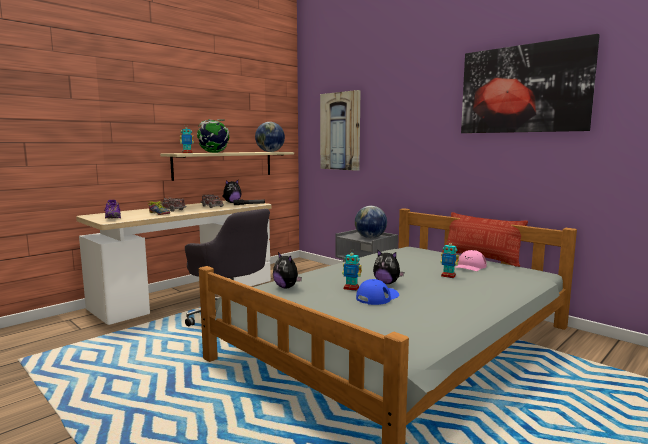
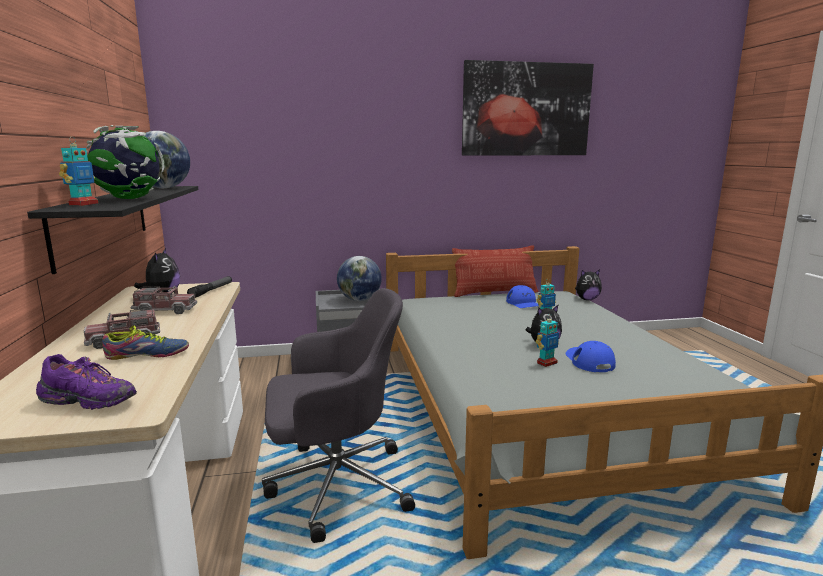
camera: 55 degrees left, 5 degrees up
(224, 165) = (103, 222): beige shelf -> black shelf
(287, 287) = (506, 392): plush toy -> plush toy (587, 299)
(340, 131) = (261, 149): picture -> none
(470, 266) = (523, 303): pink cap -> blue cap

